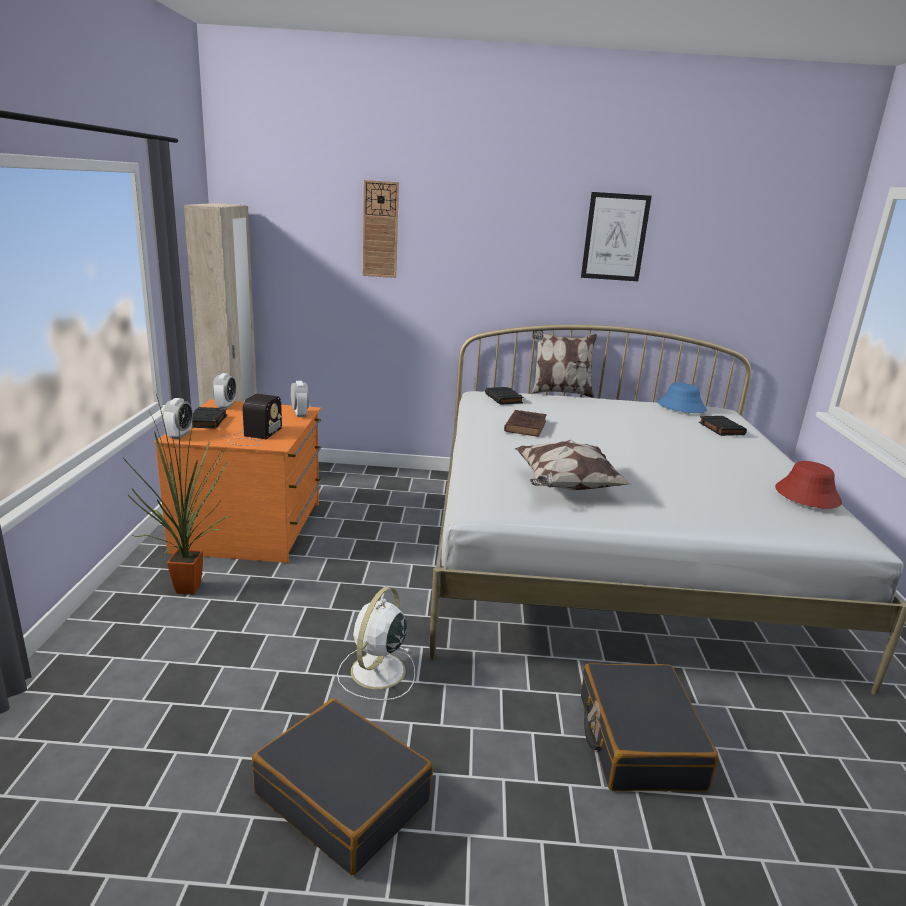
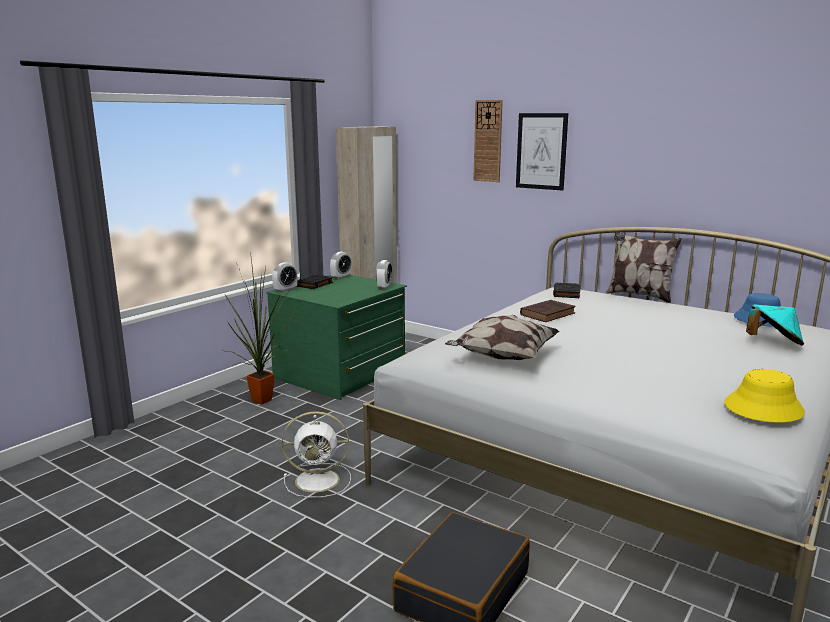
camera: 35 degrees right, 5 degrees down
(251, 527) = (341, 373): orange dresser -> green dresser
(254, 436) = (330, 296): radio -> none
(343, 797) = (217, 539): black suitcase -> none
(377, 672) = (319, 480): white fan -> white fan turned 150 degrees counterclockwise
(615, 237) = (701, 138): picture -> picture (541, 151)
(720, 428) = (773, 342): black book -> turquoise hat
(807, 495) = (763, 408): red hat -> yellow hat

